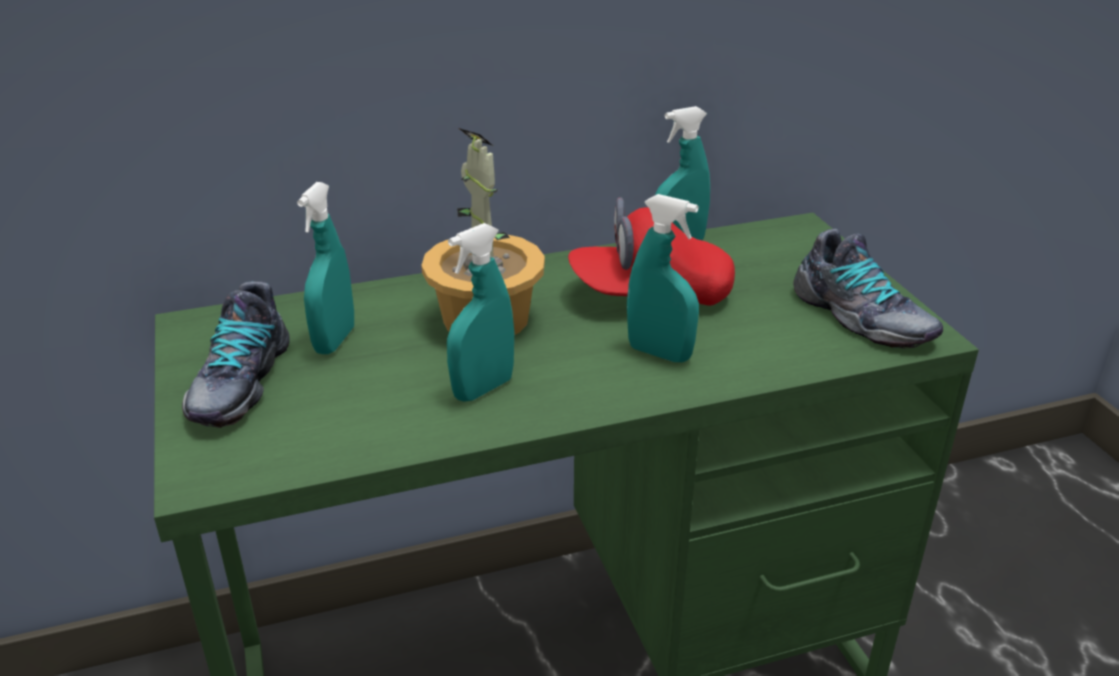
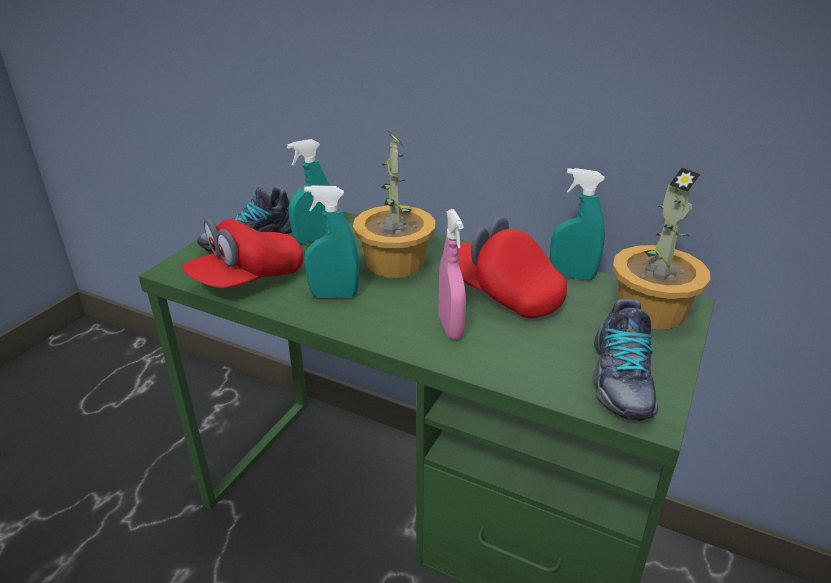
camera: 45 degrees right, 0 degrees up
(339, 430) = (248, 279): none -> red cap
(659, 353) = (450, 327): turquoise spray bottle -> pink spray bottle
(788, 245) = (652, 310): none -> potted plant

